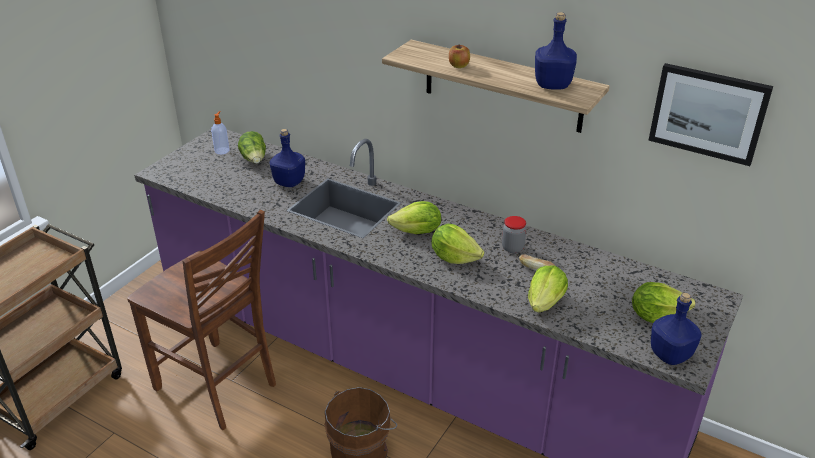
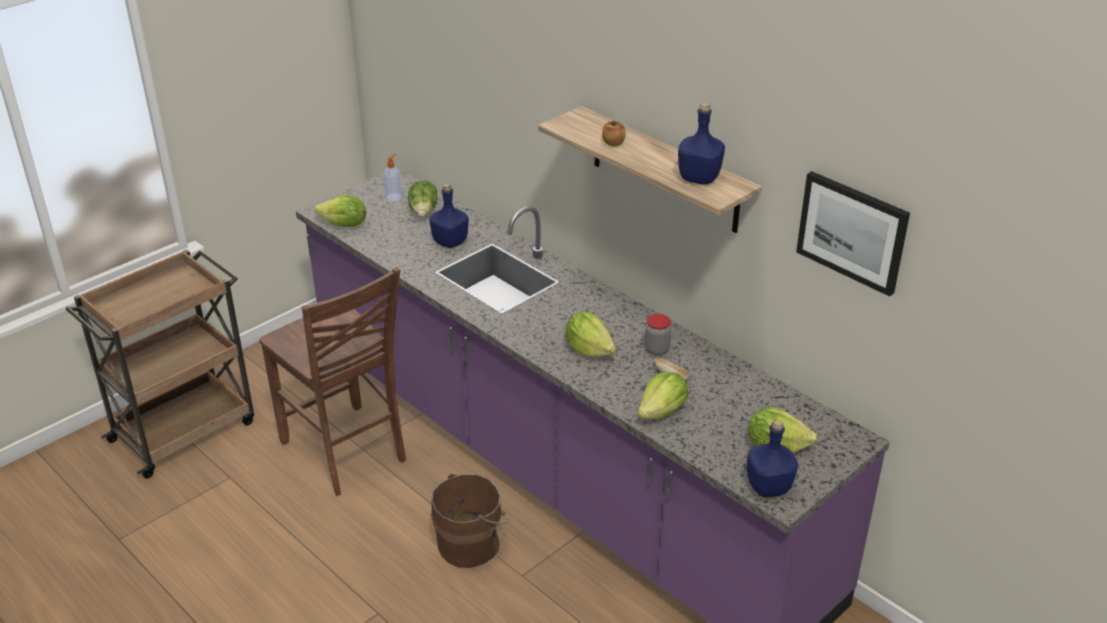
camera: 15 degrees right, 0 degrees up
(417, 232) = (562, 316): lettuce -> lettuce (344, 225)

